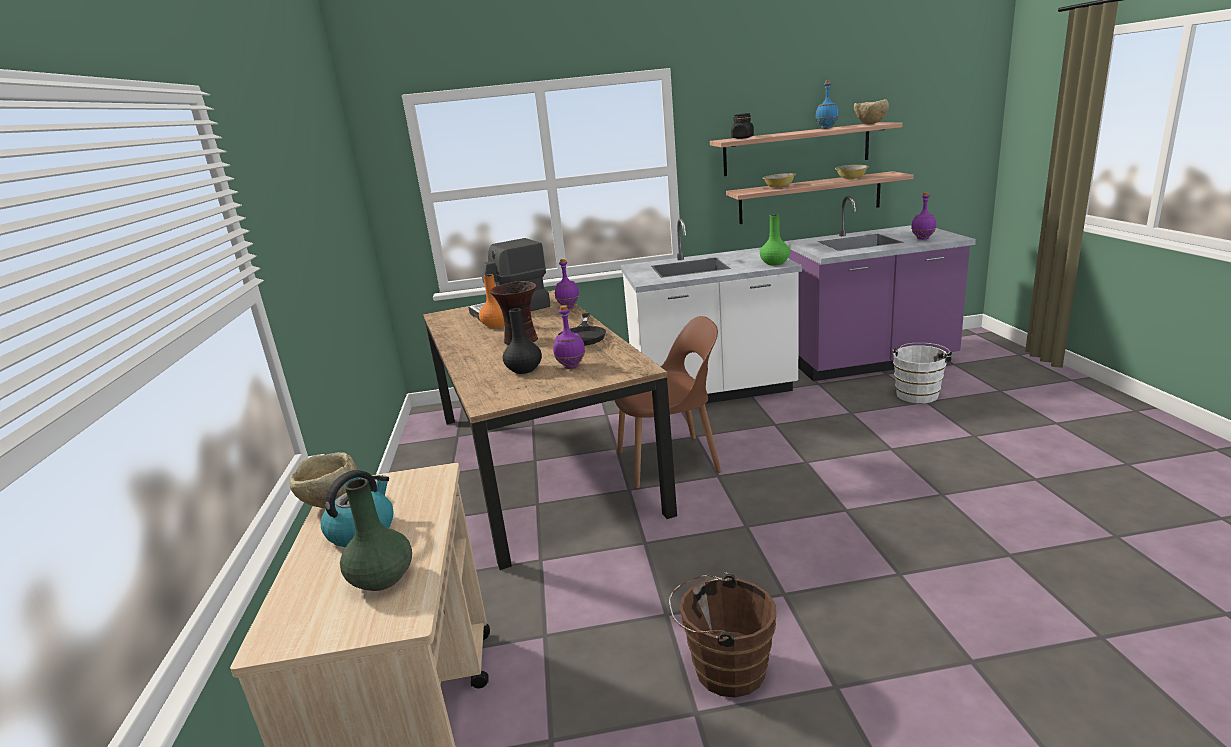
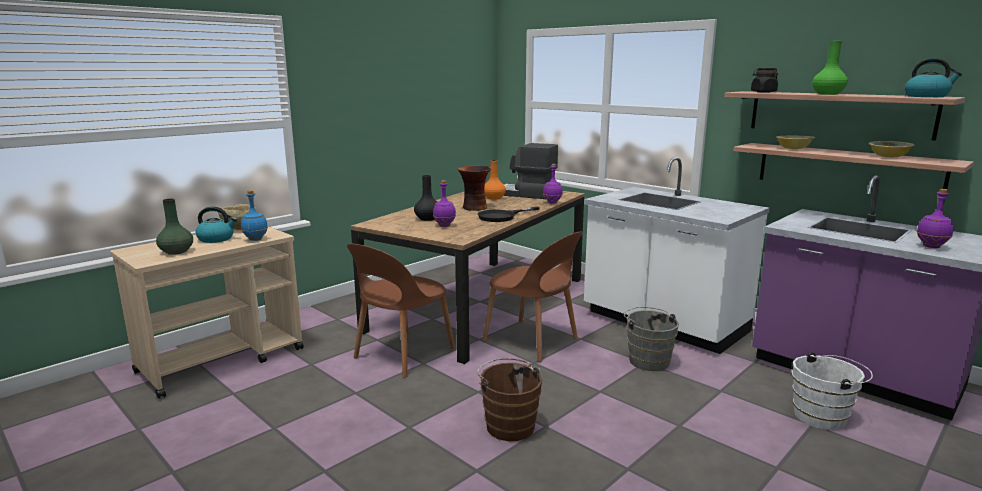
camera: 50 degrees right, 5 degrees down
(605, 551) = (402, 354): none -> brown chair
(724, 668) = (317, 426): brown bucket -> brown bucket (508, 424)
(771, 421) = (647, 360): none -> grey bucket
(774, 263) = (717, 217): green vase -> green vase (827, 94)
(827, 128) = (873, 94): blue bottle -> blue bottle (256, 239)
(870, 124) = (927, 96): beige bowl -> kettle

